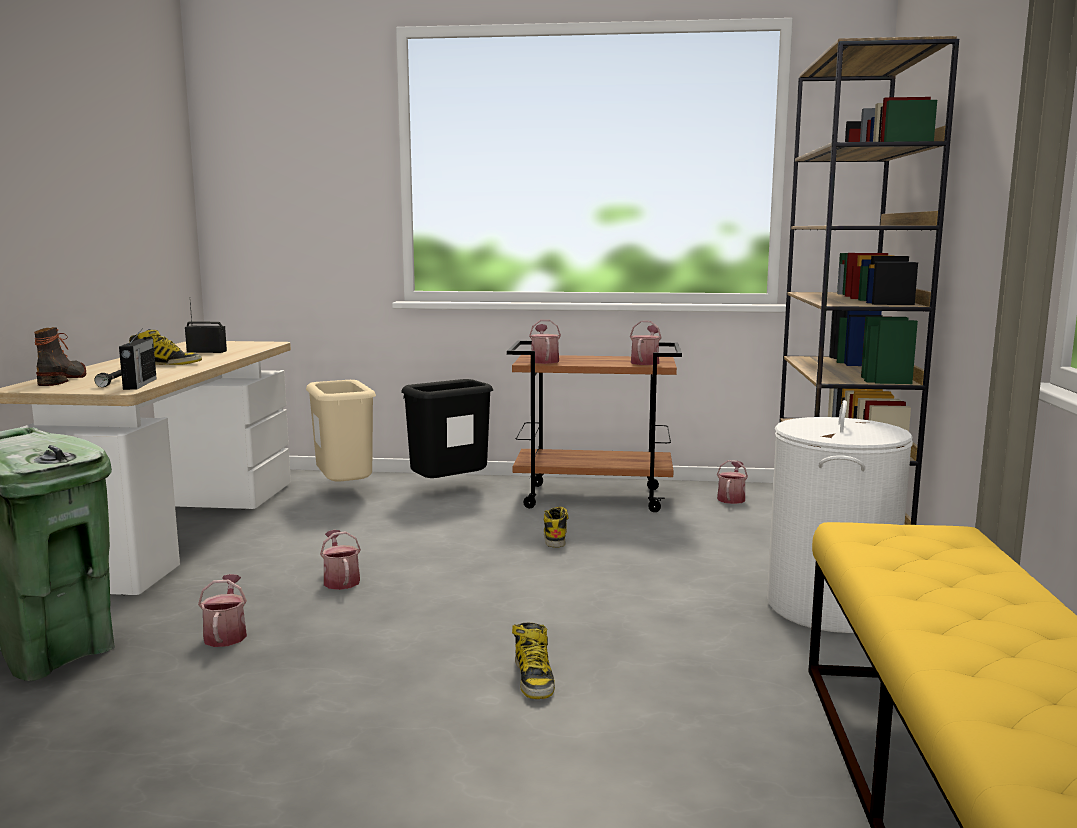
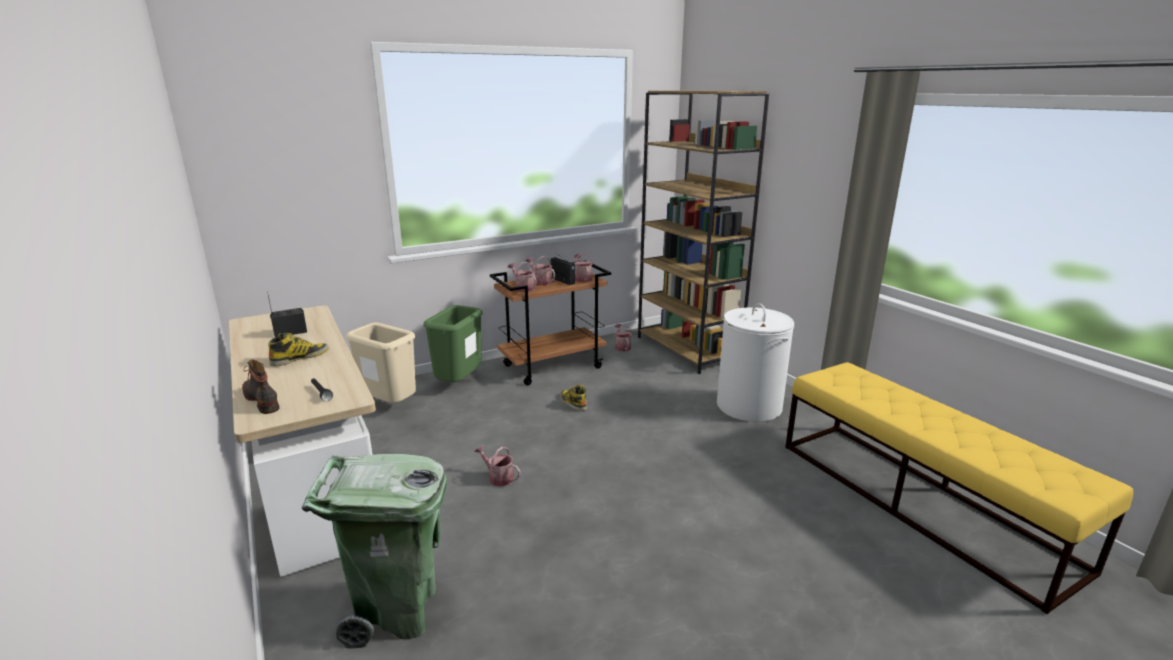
camera: 35 degrees left, 10 degrees up
(139, 384) = (348, 389): radio -> radio (563, 281)
(226, 634) = (492, 544): watering can -> watering can (541, 282)
(449, 490) = (459, 384): black trash can -> green trash can
(534, 678) = (690, 500): boot -> none

